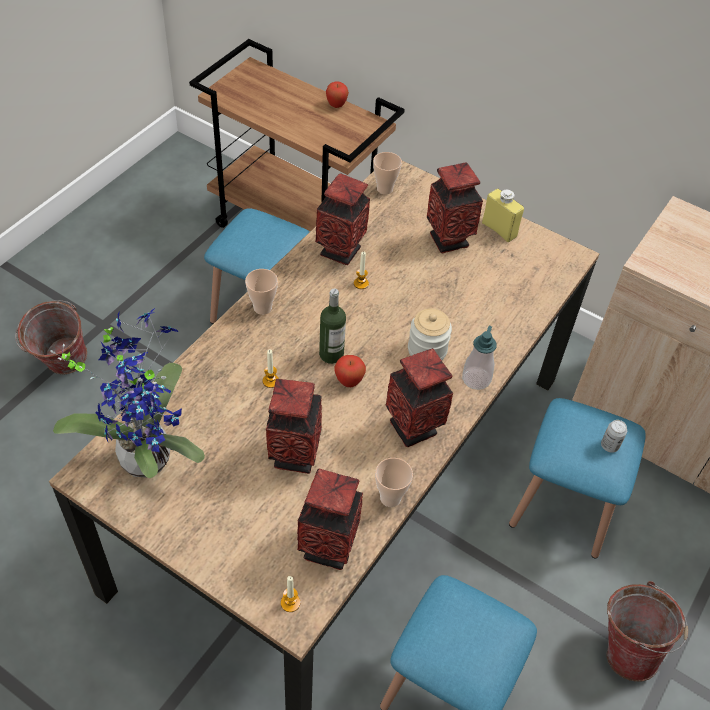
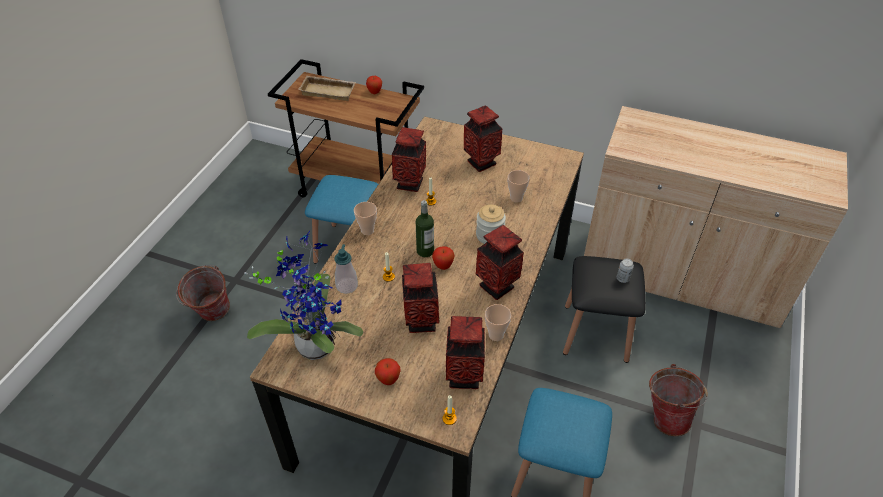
camera: 10 degrees left, 5 degrees down
(226, 528) = (388, 380): none -> apple
(275, 91) = (329, 91): none -> beige tray
(384, 189) = (427, 138): cup -> cup (516, 198)
(476, 379) = (529, 247): soap dispenser -> soap dispenser (347, 286)
(499, 230) = (513, 150): yellow bottle -> none
(563, 505) = (595, 332): blue stool -> black stool

